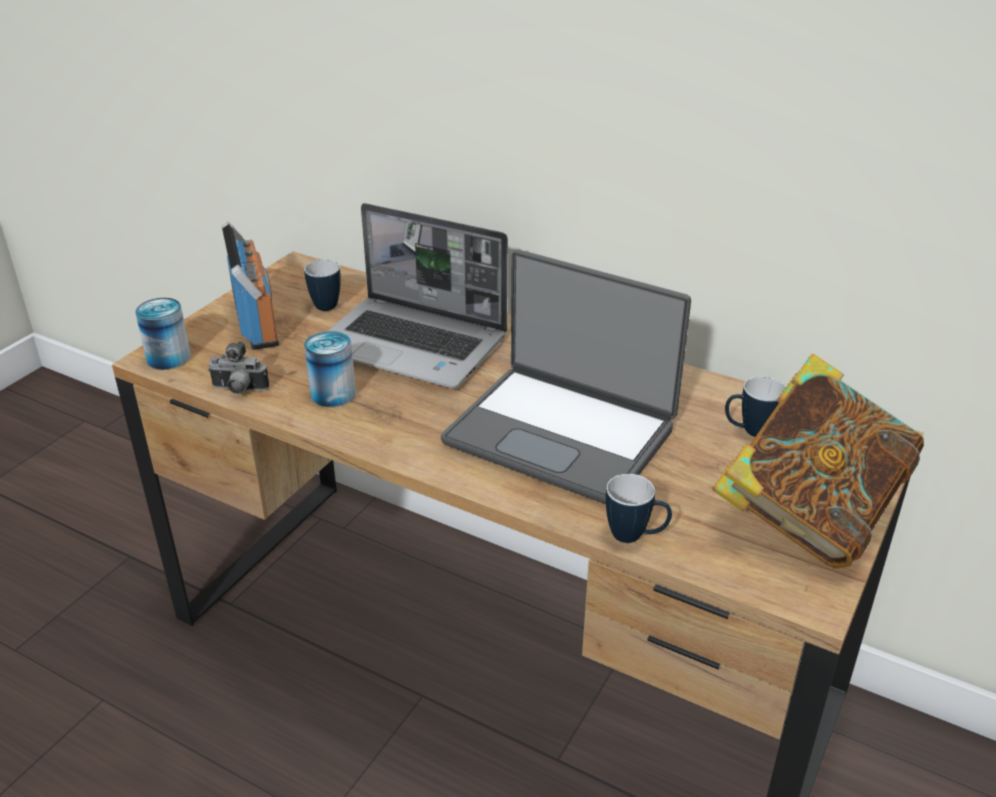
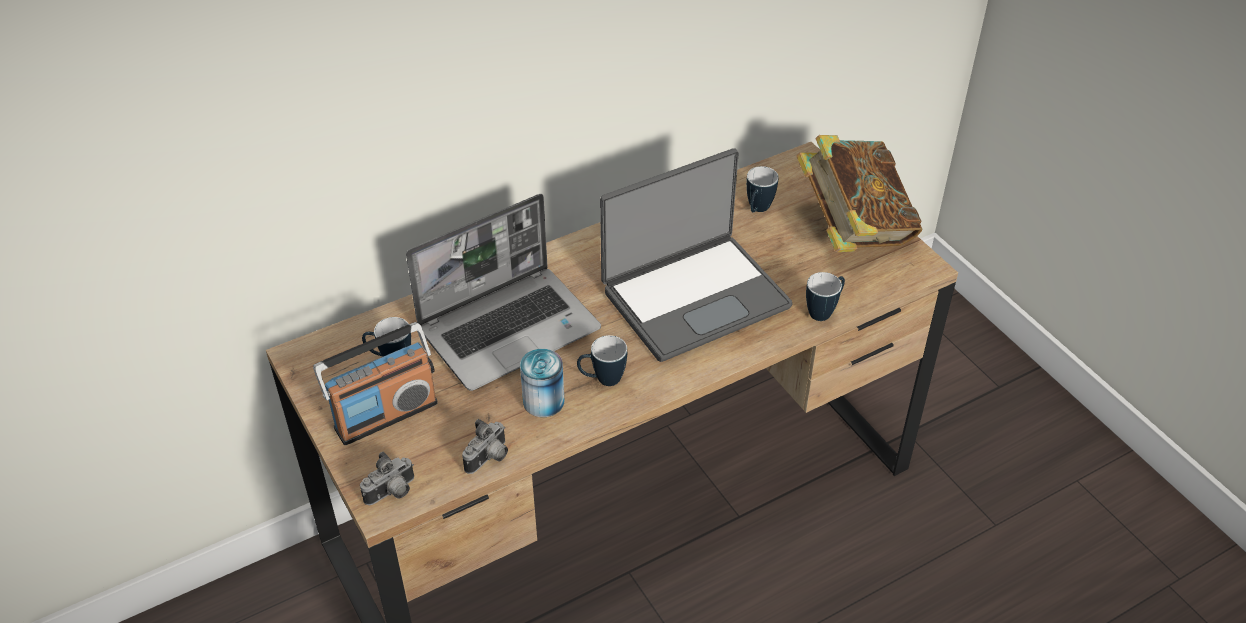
camera: 60 degrees left, 10 degrees up
(168, 358) = (392, 493): can -> camera
(257, 323) = (385, 415): radio -> radio turned 135 degrees clockwise
(388, 417) = (602, 380): none -> mug

